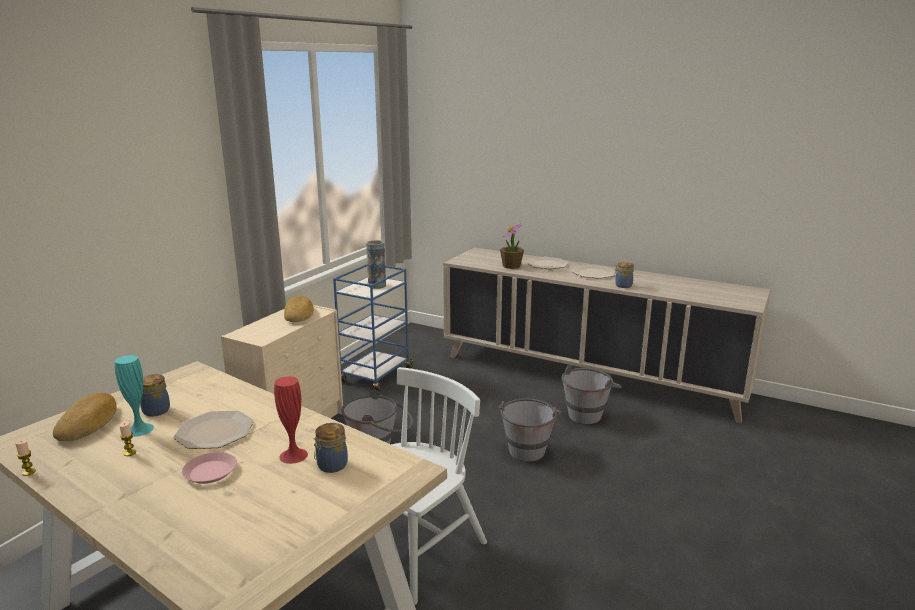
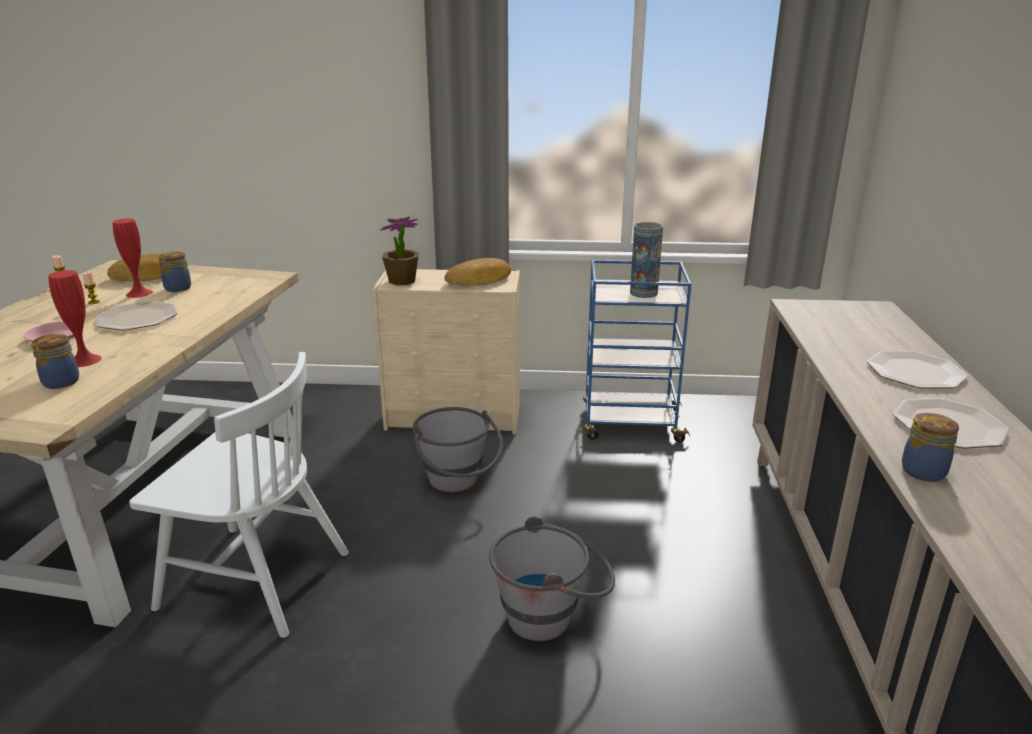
camera: 65 degrees right, 5 degrees up
(139, 429) = (139, 293): turquoise vase -> red vase
(511, 266) = (844, 345): potted plant -> potted plant (402, 281)
(588, 413) = (733, 666): grey bucket -> none

